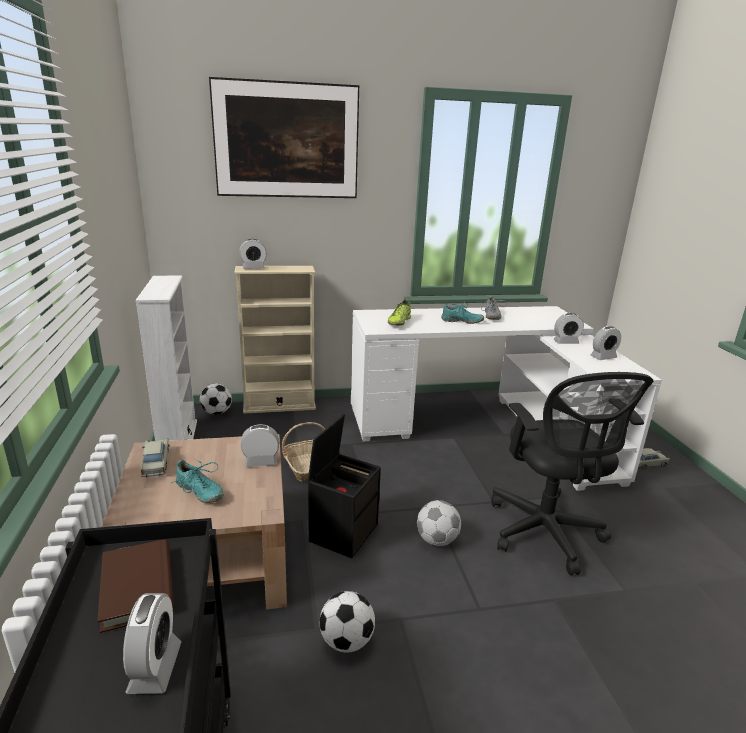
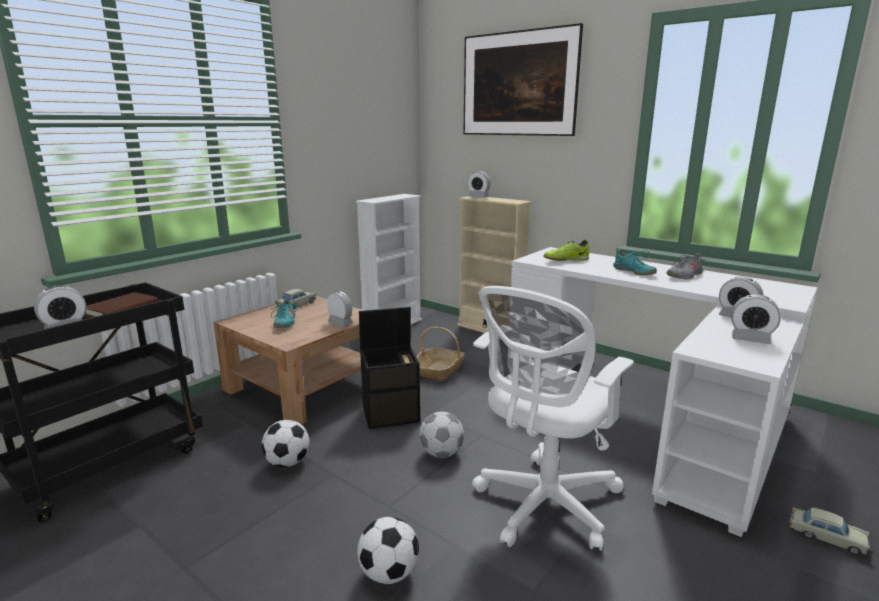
camera: 50 degrees right, 5 degrees down
(217, 412) = (442, 319): football -> football (389, 573)
(546, 534) = (543, 506): black office chair -> white office chair

